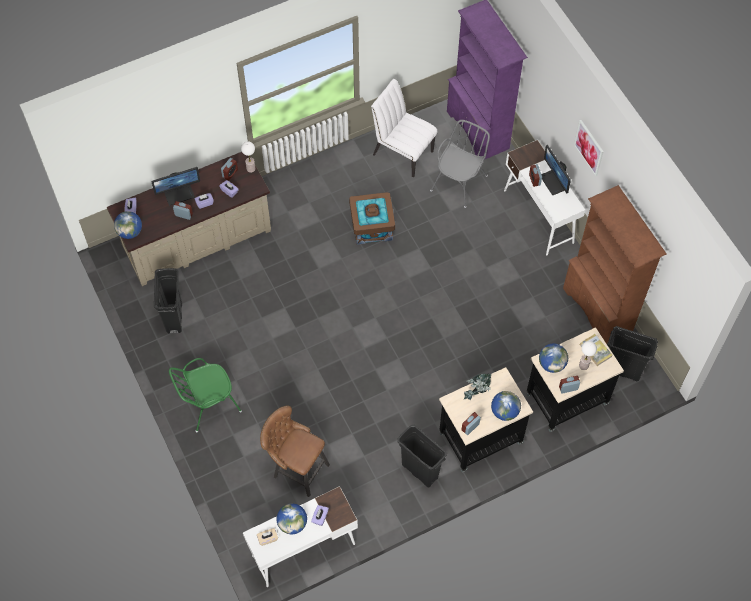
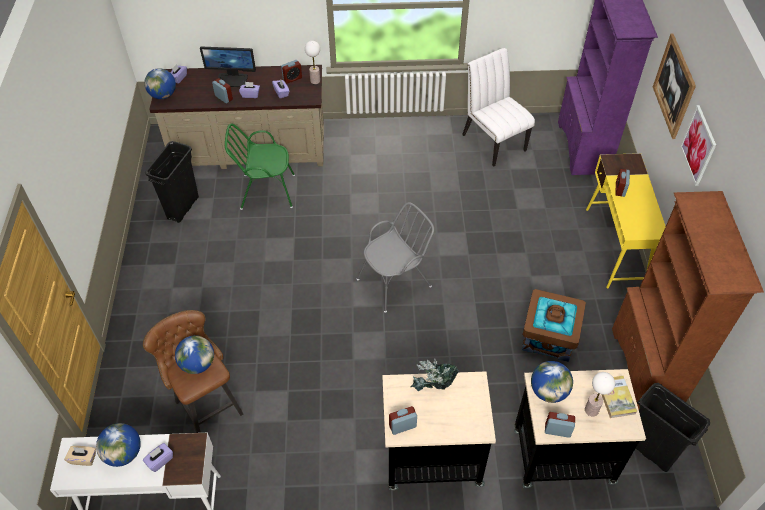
camera: 25 degrees right, 10 degrees down
(207, 404) = (159, 299): green chair -> green chair (265, 191)
(372, 226) = (426, 195): brown storage box -> brown storage box (549, 336)
(419, 471) = (340, 466): black trash can -> none
(459, 180) = (541, 185): grey chair -> grey chair (396, 280)
(504, 411) = (457, 425): globe -> globe (198, 364)
(539, 216) = (614, 247): white desk -> yellow desk
(554, 98) = (674, 86): none -> picture
(554, 182) = (643, 199): monitor -> none

